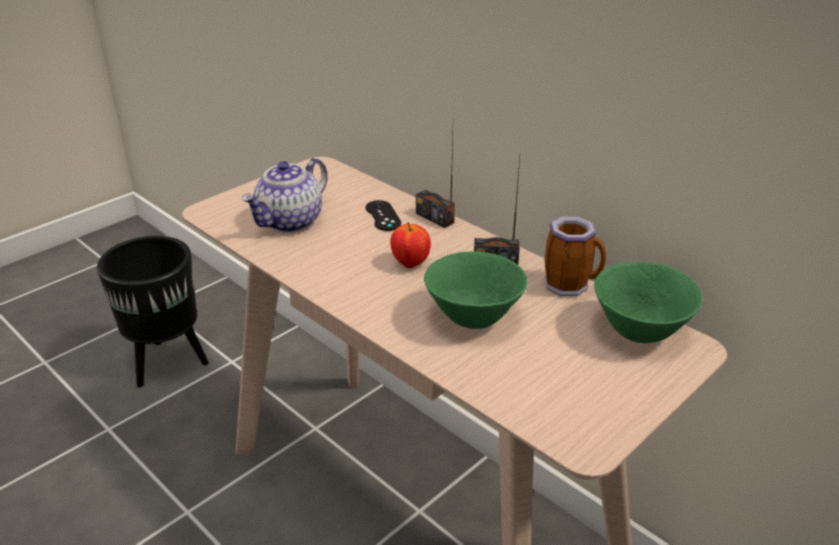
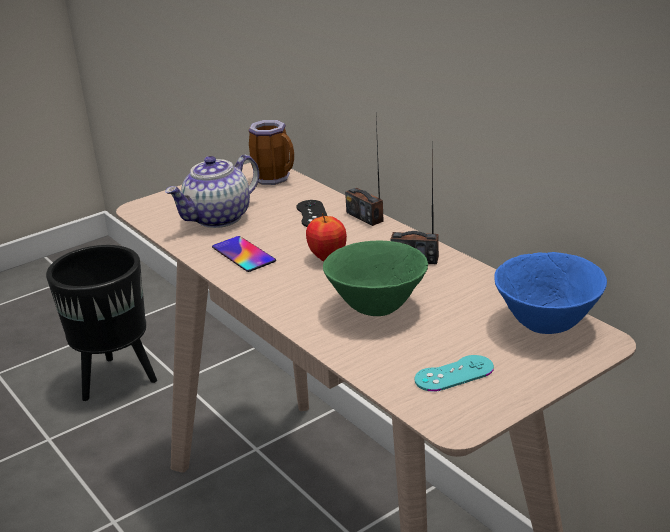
camera: 10 degrees right, 5 degrees down
(325, 262) = (243, 254): none -> phone
(568, 390) = (454, 374): none -> turquoise game controller
(570, 285) = (487, 280): mug -> mug (276, 178)
(639, 333) = (546, 325): green bowl -> blue bowl

